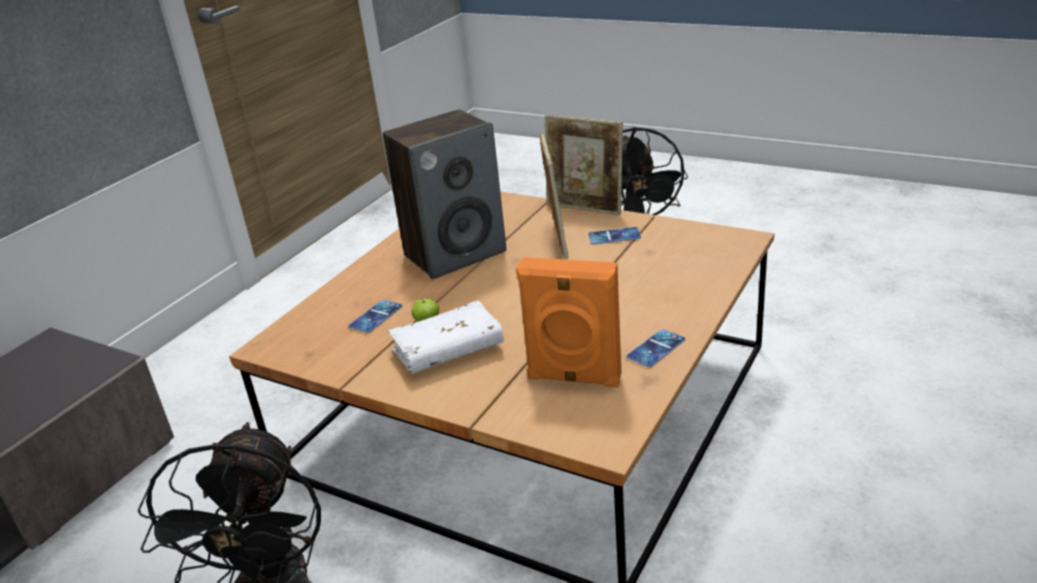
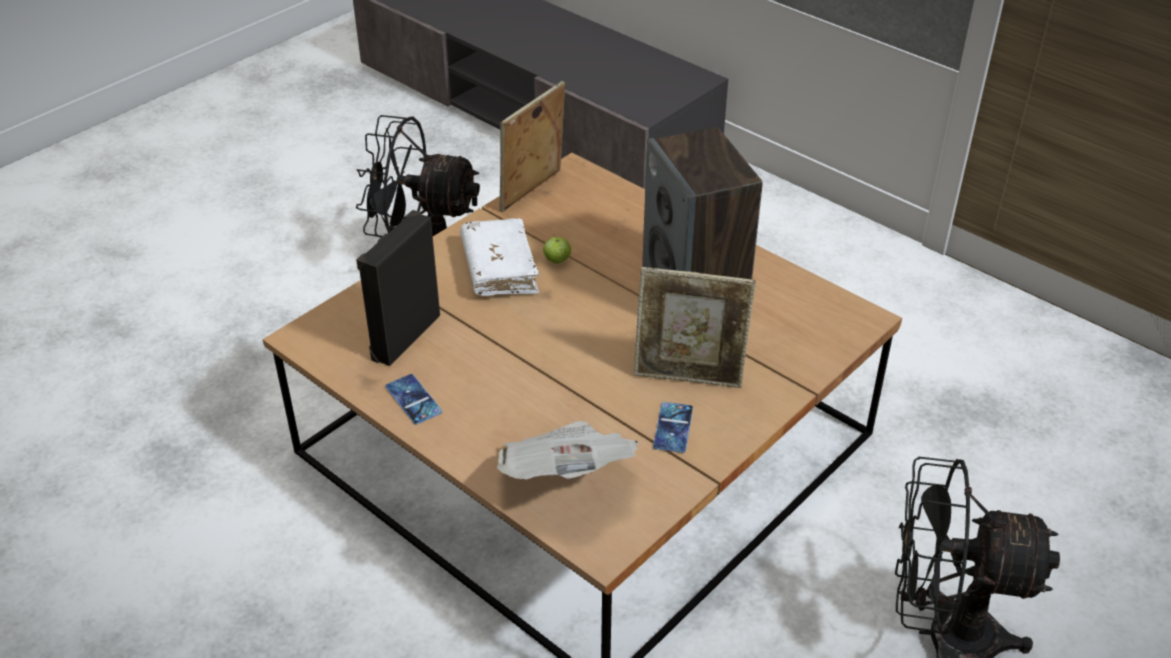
camera: 100 degrees right, 10 degrees up
(376, 316) = (588, 231): phone -> none
(574, 378) = (403, 336): orange speaker -> black speaker
(585, 208) = (768, 420): picture frame -> picture frame (533, 193)
(691, 263) = (567, 476): none -> newspaper

